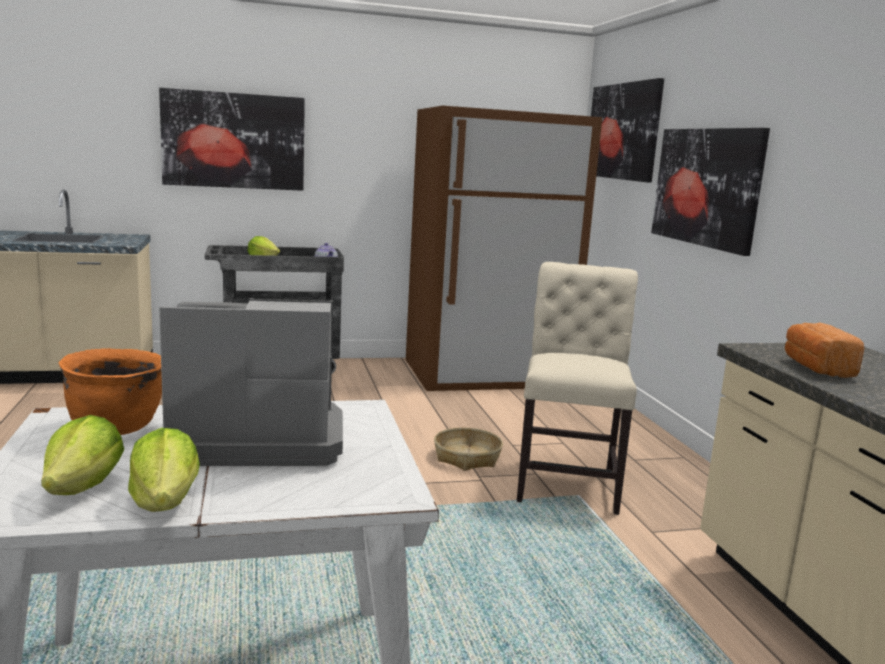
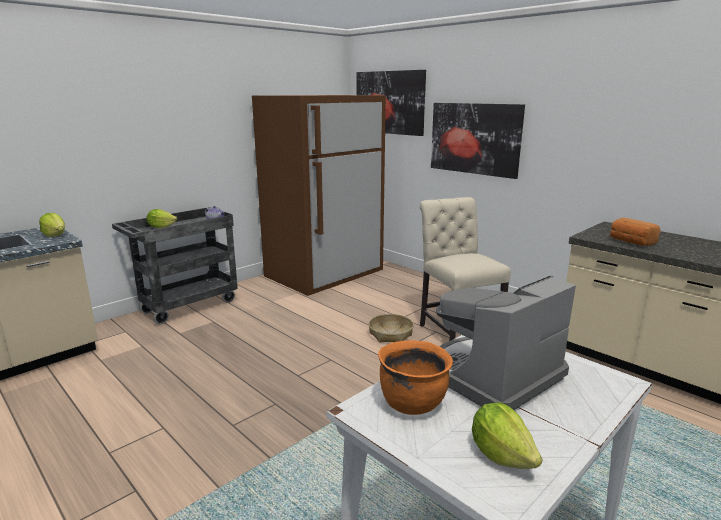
camera: 30 degrees left, 5 degrees up
(165, 502) = (557, 441): lettuce -> lettuce (55, 235)
(234, 140) = (117, 133): picture -> none

